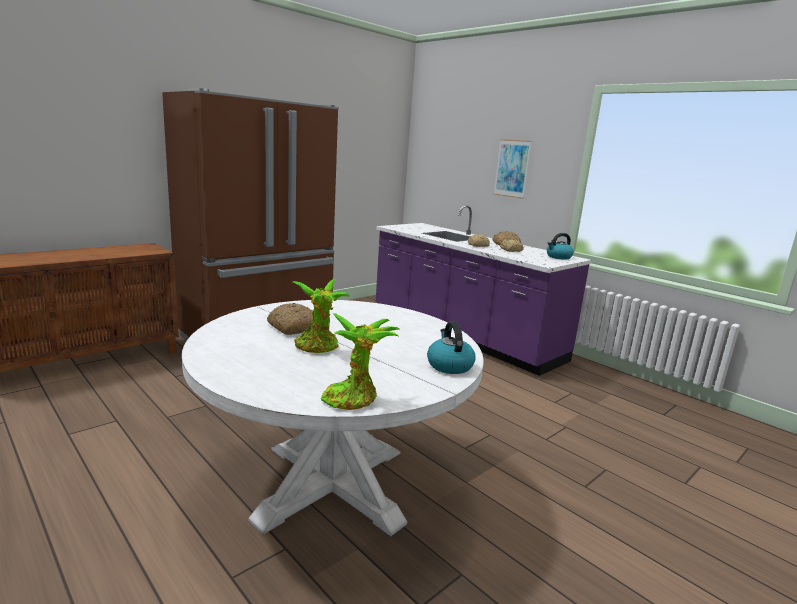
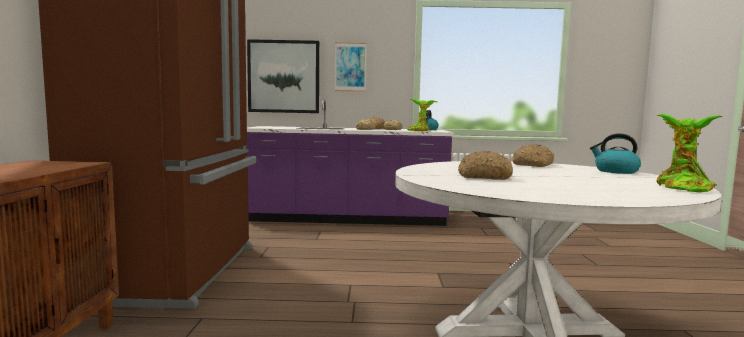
camera: 45 degrees left, 10 degrees down
(318, 347) = (550, 179): potted plant -> potted plant (420, 131)
(427, 331) = (533, 165): none -> bread
(452, 174) = (283, 76): none -> picture

